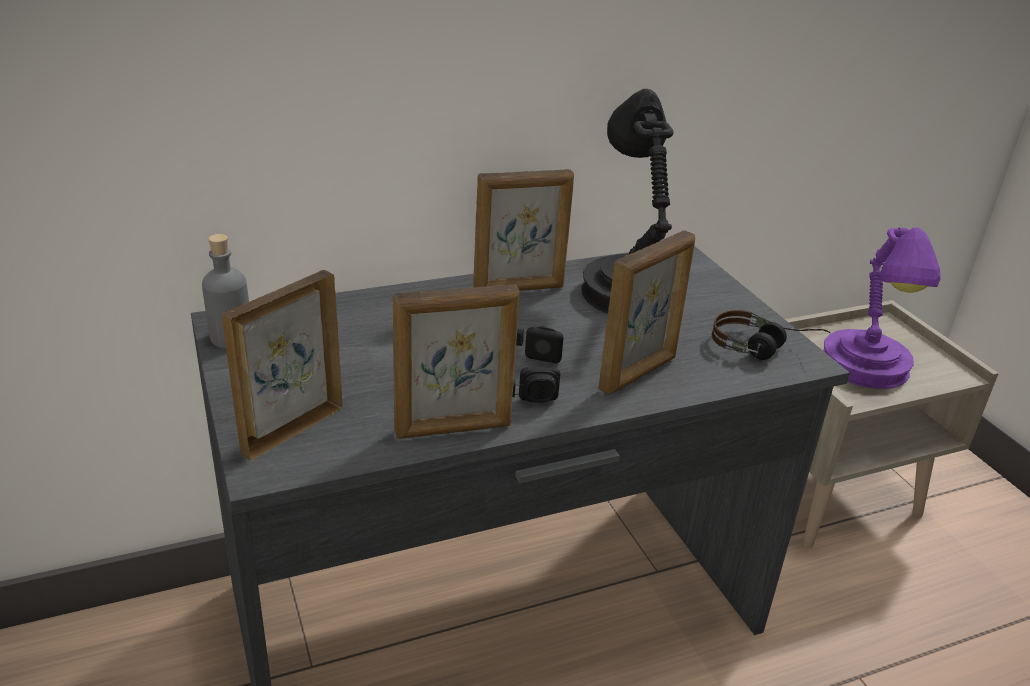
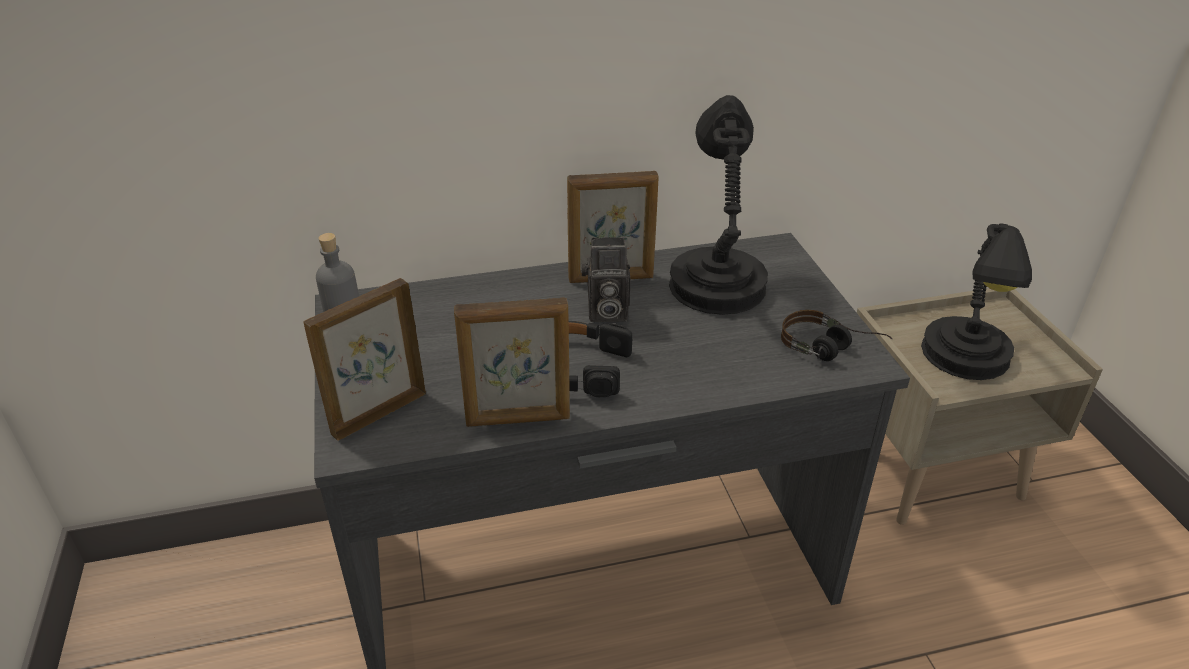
camera: 10 degrees right, 5 degrees up
(521, 321) = (605, 313): none -> camera
(639, 373) = (702, 371): picture frame -> none
(866, 369) = (966, 358): purple table lamp -> black table lamp

